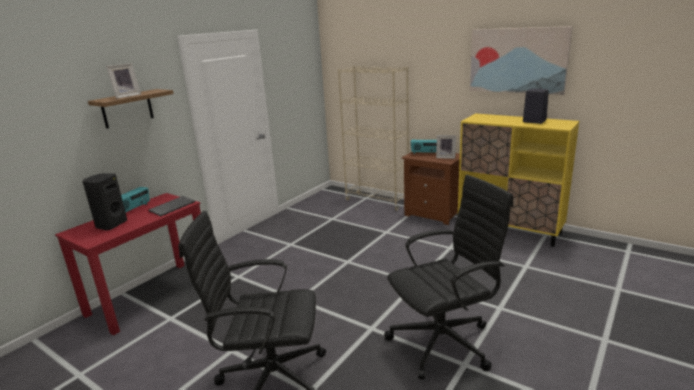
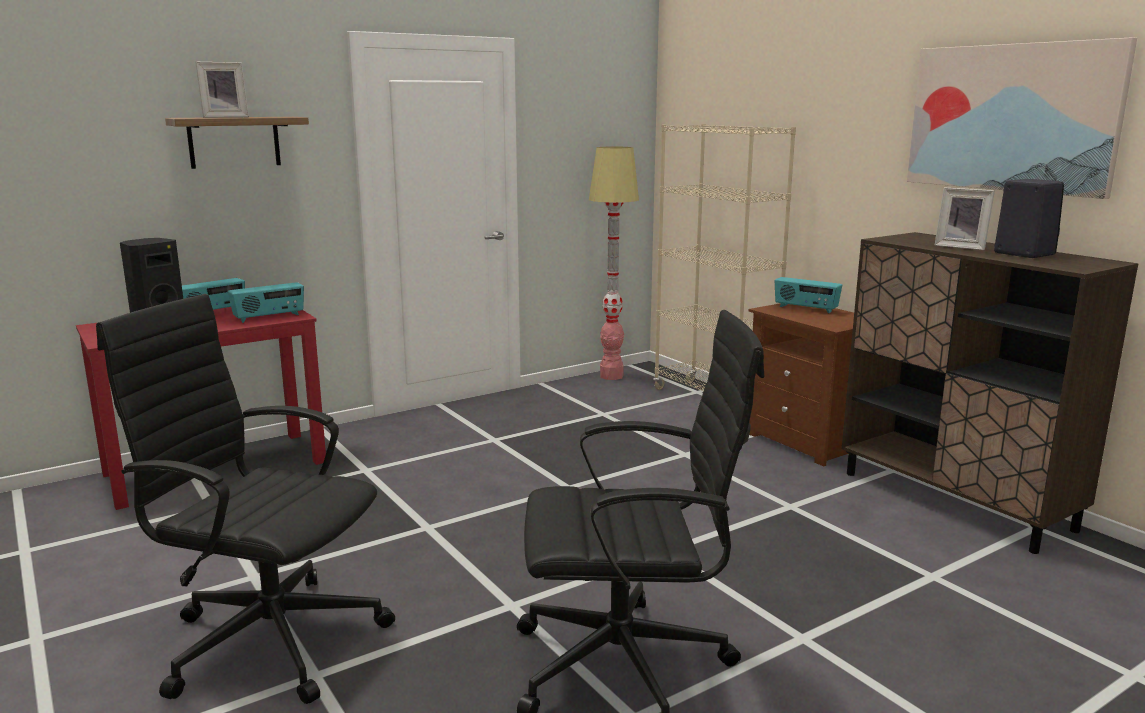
camera: 20 degrees right, 5 degrees down
(172, 206) = (269, 317): keyboard -> radio
(319, 197) = (611, 376): none -> floor lamp
(446, 157) = (839, 320): picture frame -> picture frame (961, 247)
(509, 229) = (955, 501): yellow cabinet -> brown cabinet

